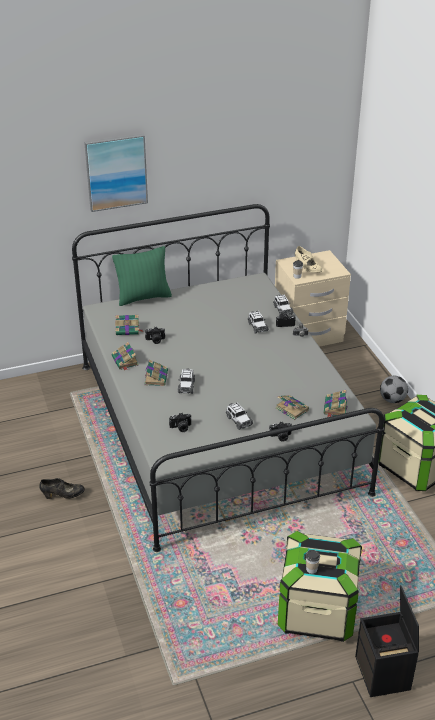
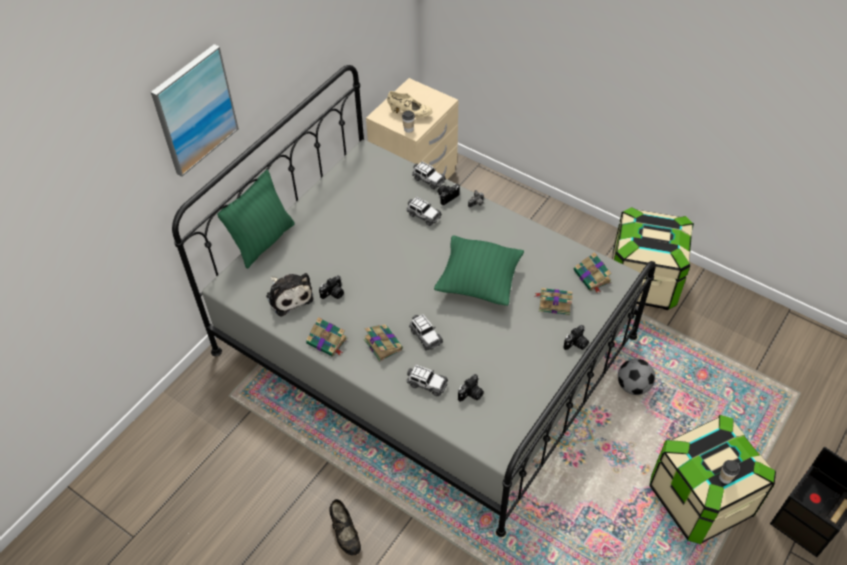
camera: 35 degrees left, 15 degrees up
(63, 495) = (345, 533): black shoe -> black shoe turned 105 degrees clockwise
(128, 329) = (289, 296): book -> plush toy
(238, 421) = (519, 349): toy car -> toy car (427, 384)
(252, 376) = (478, 283): none -> green pillow
(392, 400) = (558, 216): football -> football (633, 386)

